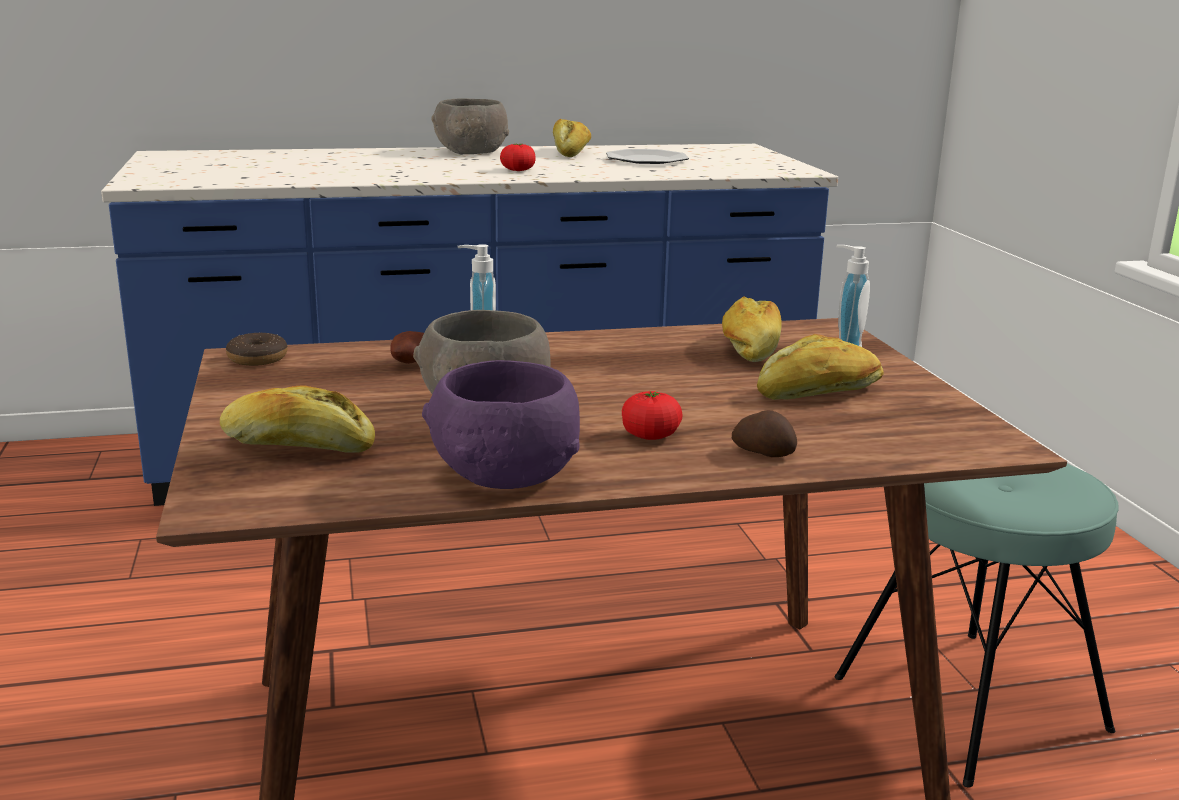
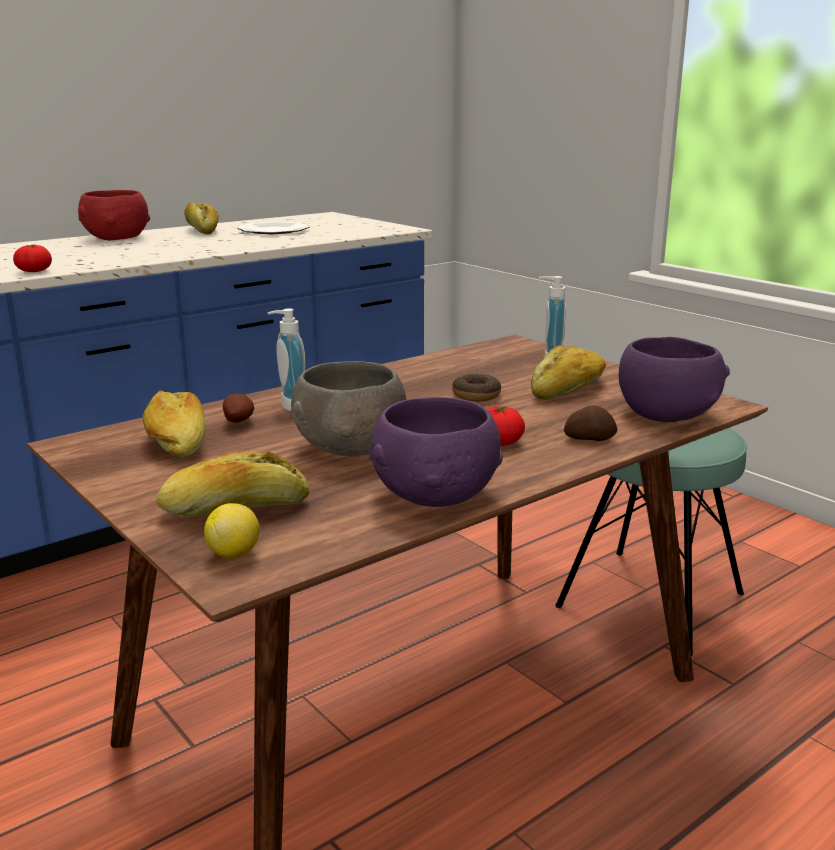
camera: 25 degrees left, 0 degrees up
(243, 487) = (234, 553): none -> lemon
(257, 358) = (93, 442): donut -> donut (476, 395)
(471, 152) = (116, 238): grey bowl -> red bowl
(518, 170) = (183, 249): tomato -> tomato (34, 271)
(749, 349) = (481, 367): bread -> bread (175, 442)
(907, 442) = (666, 413): none -> purple bowl

